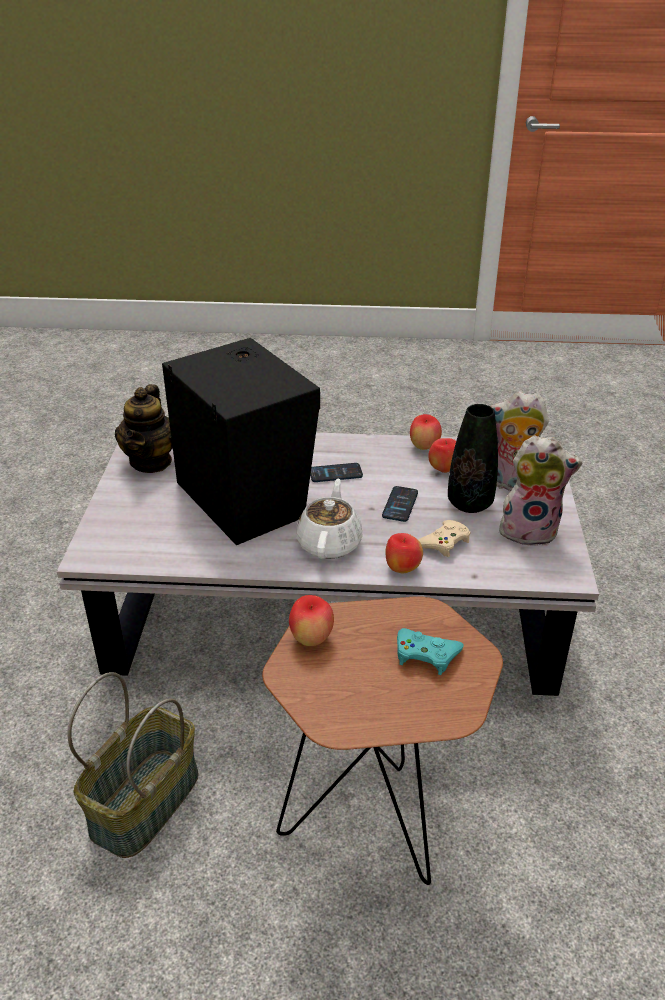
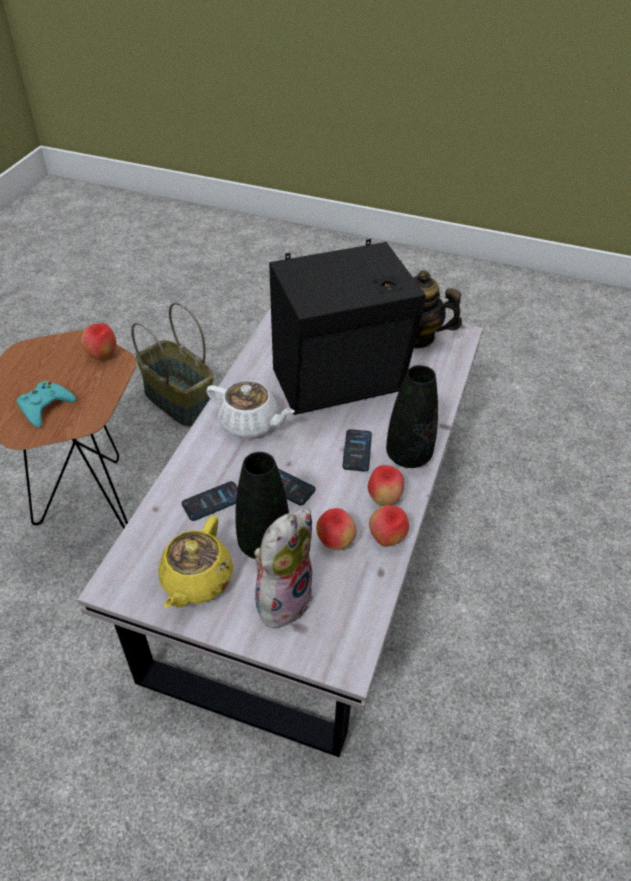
camera: 105 degrees right, 10 degrees up
(328, 447) = (408, 456): none -> black vase
(402, 569) = (191, 461): apple -> apple (384, 499)
(443, 542) = (212, 501): beige game controller -> phone
(530, 530) = (196, 580): plush toy -> yellow teapot

